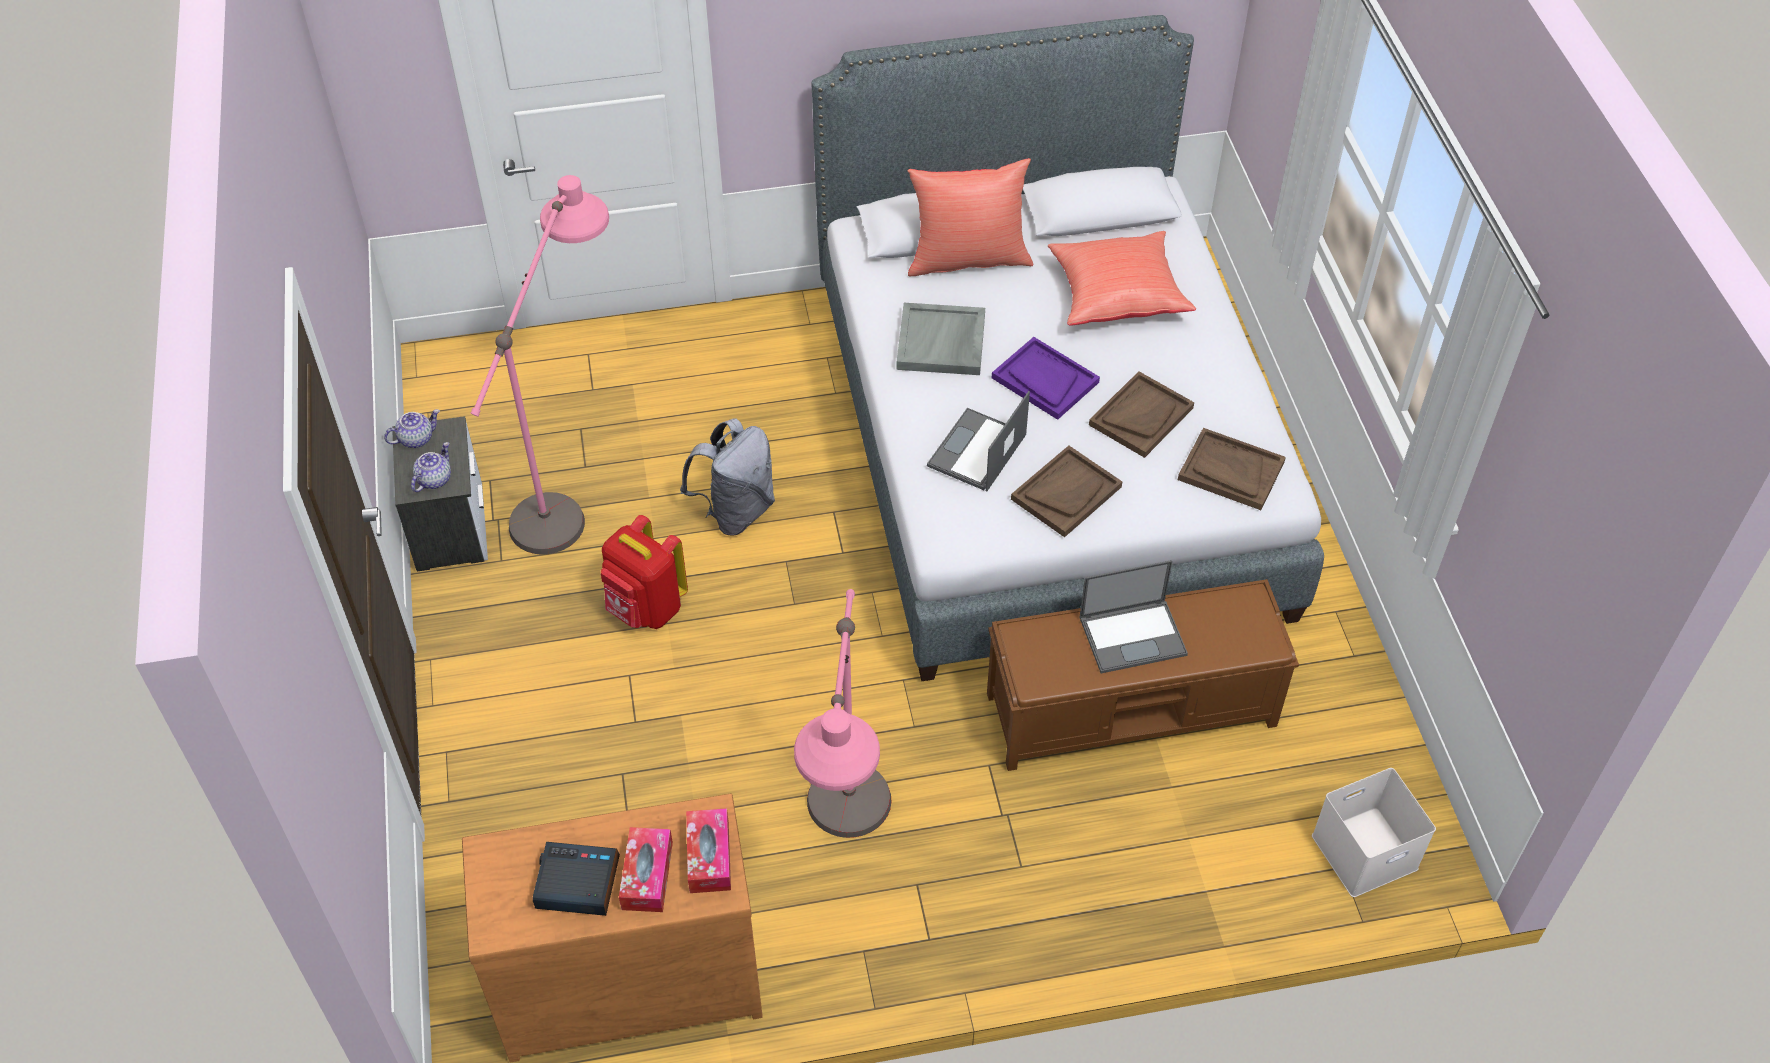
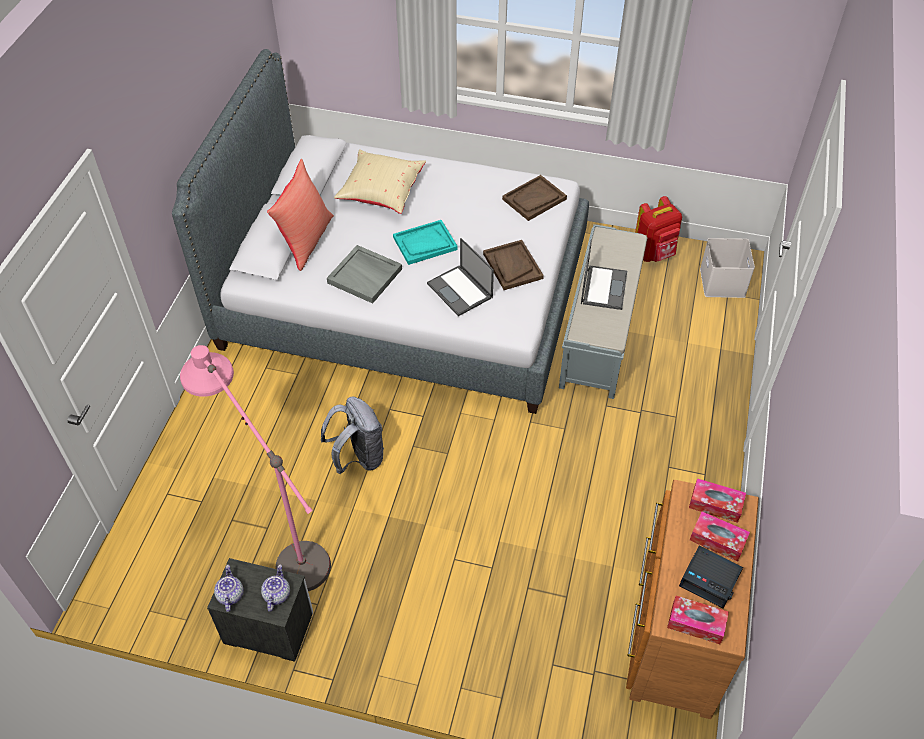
camera: 65 degrees left, 0 degrees up
(434, 479) = (276, 594): teapot -> teapot turned 45 degrees clockwise
(498, 884) = (696, 623): none -> tissue box
(576, 883) = (710, 579): alarm clock -> alarm clock turned 90 degrees counterclockwise
(646, 609) = (407, 532): red backpack -> red backpack (654, 253)
(846, 854) = (635, 492): pink floor lamp -> none
(1044, 380) = (425, 244): purple tray -> turquoise tray
(1116, 295) = (381, 192): red pillow -> beige pillow
(1133, 709) = (599, 332): brown bench -> grey bench
(1141, 416) = (475, 217): brown tray -> none

